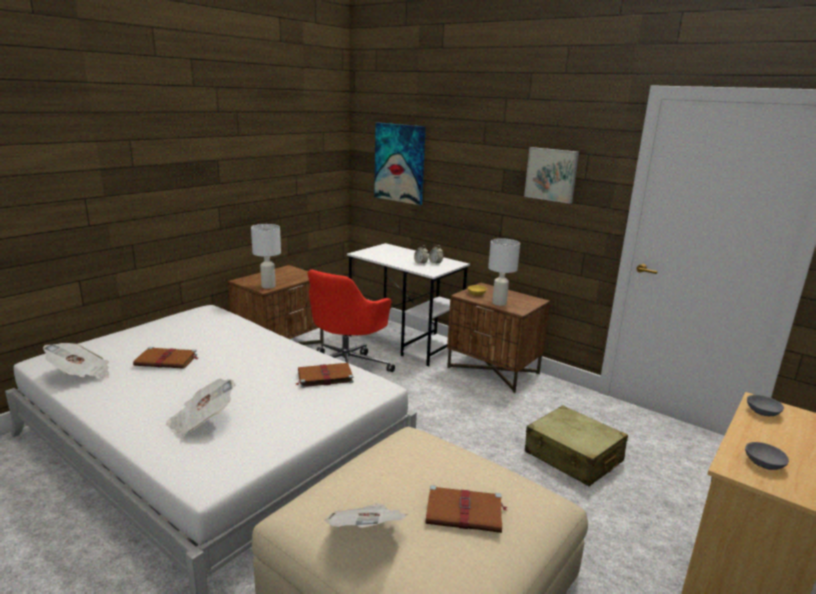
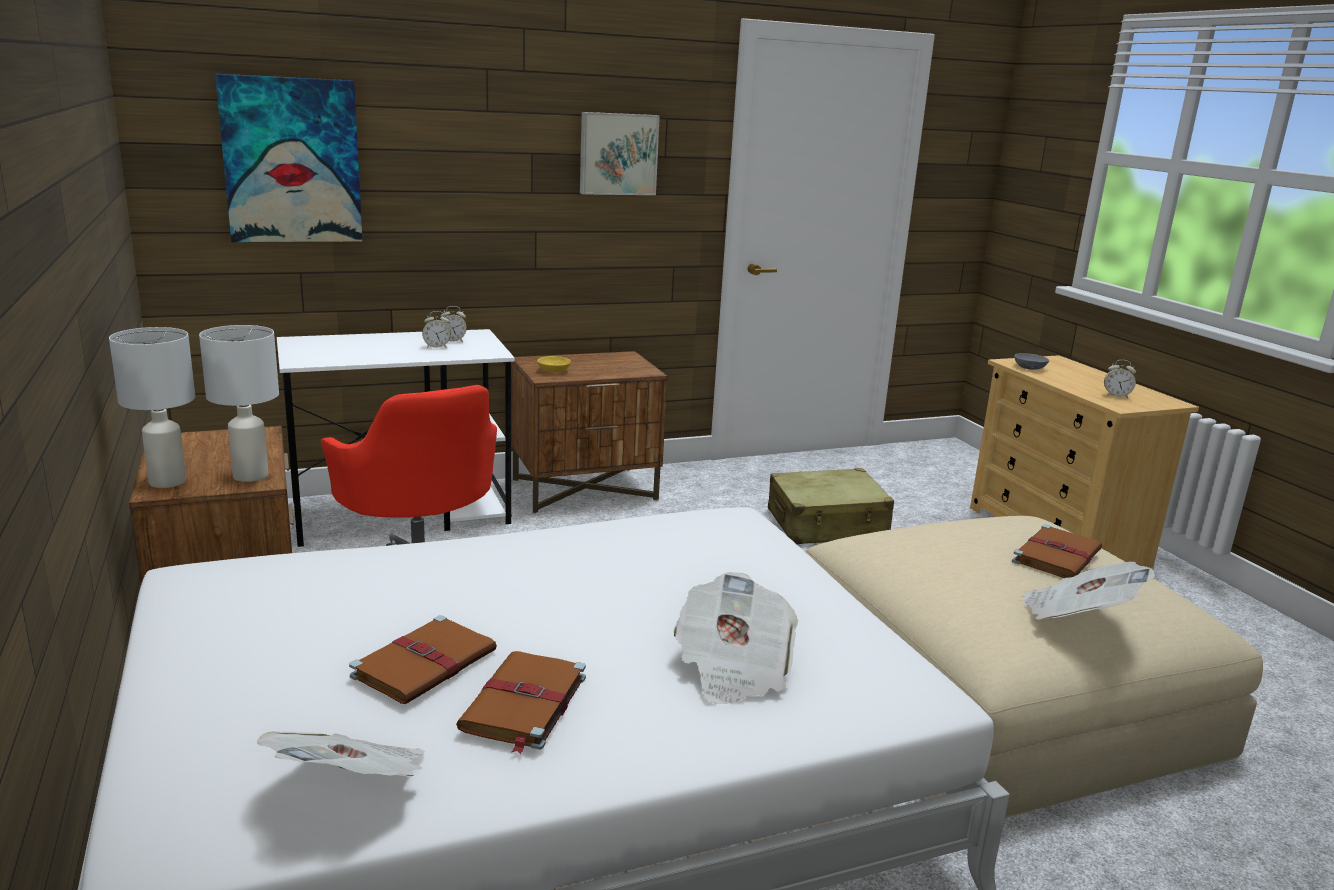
camera: 60 degrees left, 0 degrees up
(324, 377) = (665, 543): brown book -> brown book (523, 704)
(499, 303) = (606, 371): white table lamp -> white table lamp (167, 481)
(765, 463) = (1116, 396): grey bowl -> alarm clock

